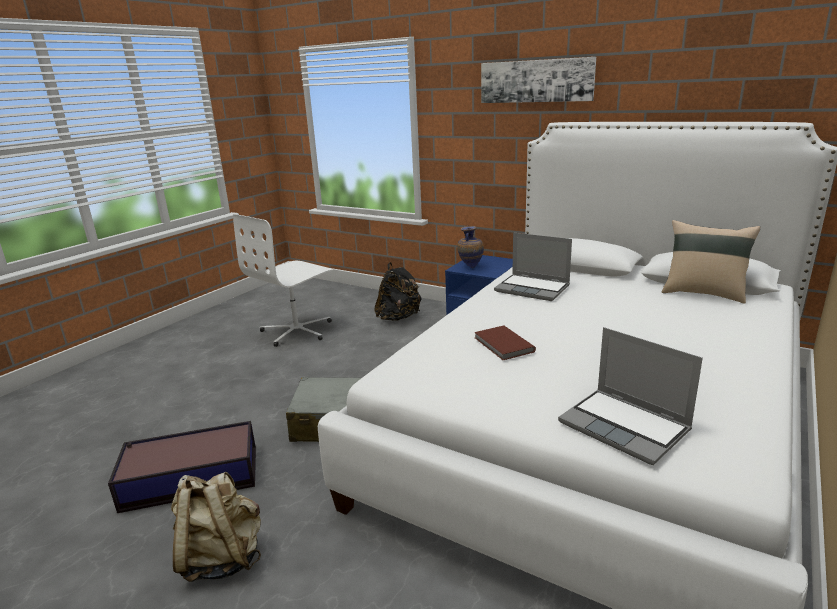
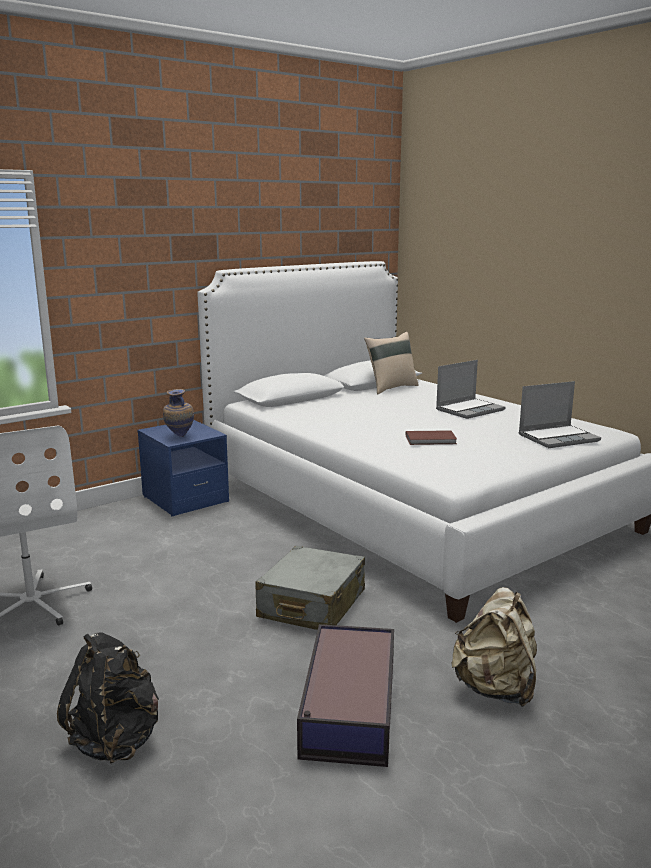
camera: 70 degrees left, 5 degrees down
(398, 317) = (102, 535): black backpack -> black backpack (116, 739)
(533, 289) = (324, 417): laptop -> laptop (470, 410)
(536, 81) = (191, 229): picture -> none

